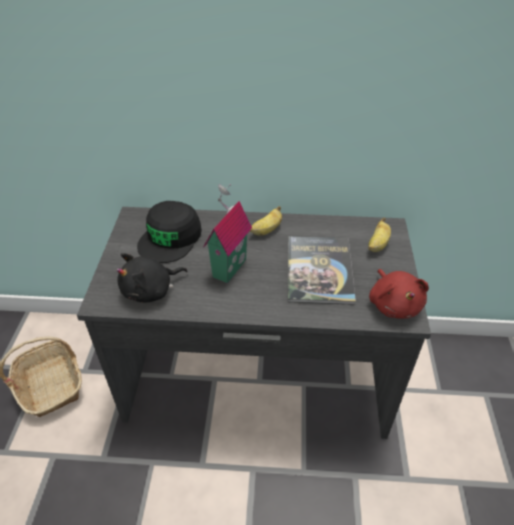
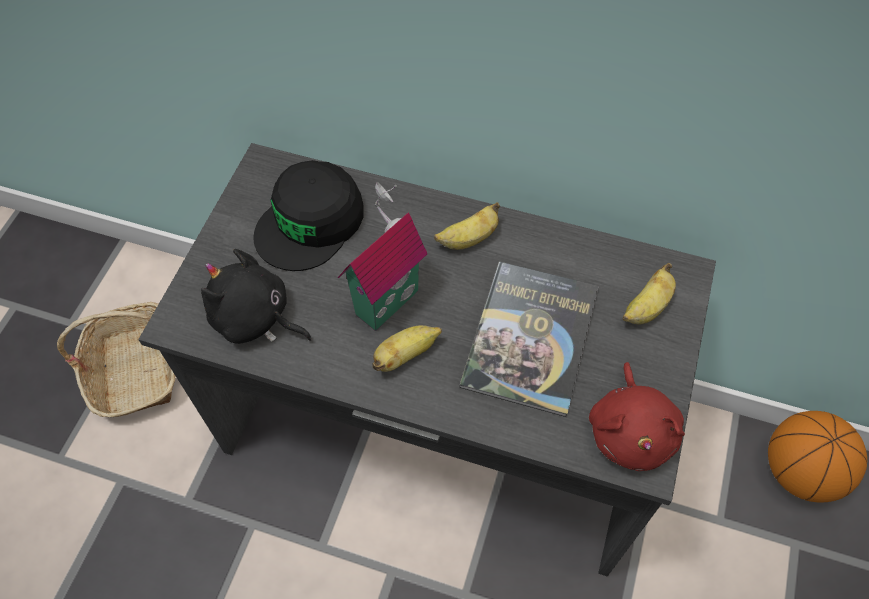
camera: 15 degrees right, 15 degrees up
(150, 290) = (255, 318): black plush toy -> black plush toy turned 45 degrees clockwise
(249, 292) = (405, 355): none -> banana
(472, 355) = (799, 471): none -> basketball

